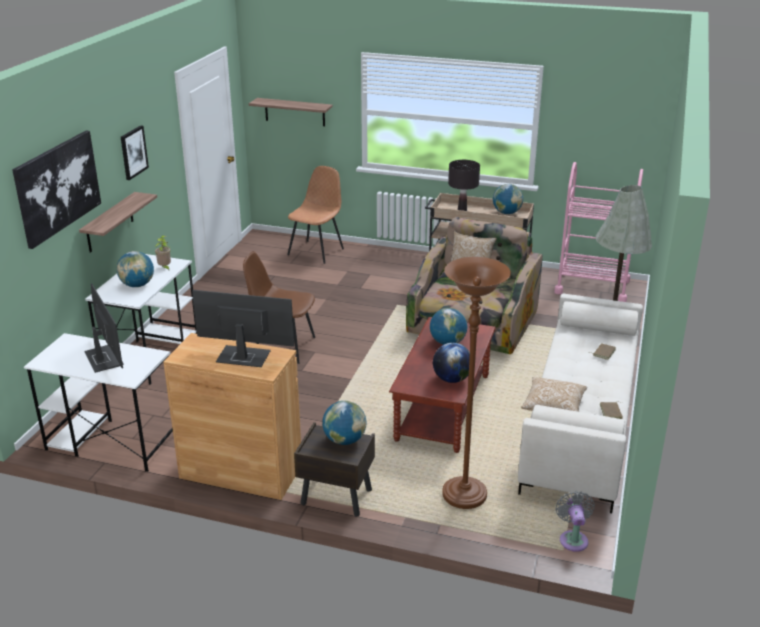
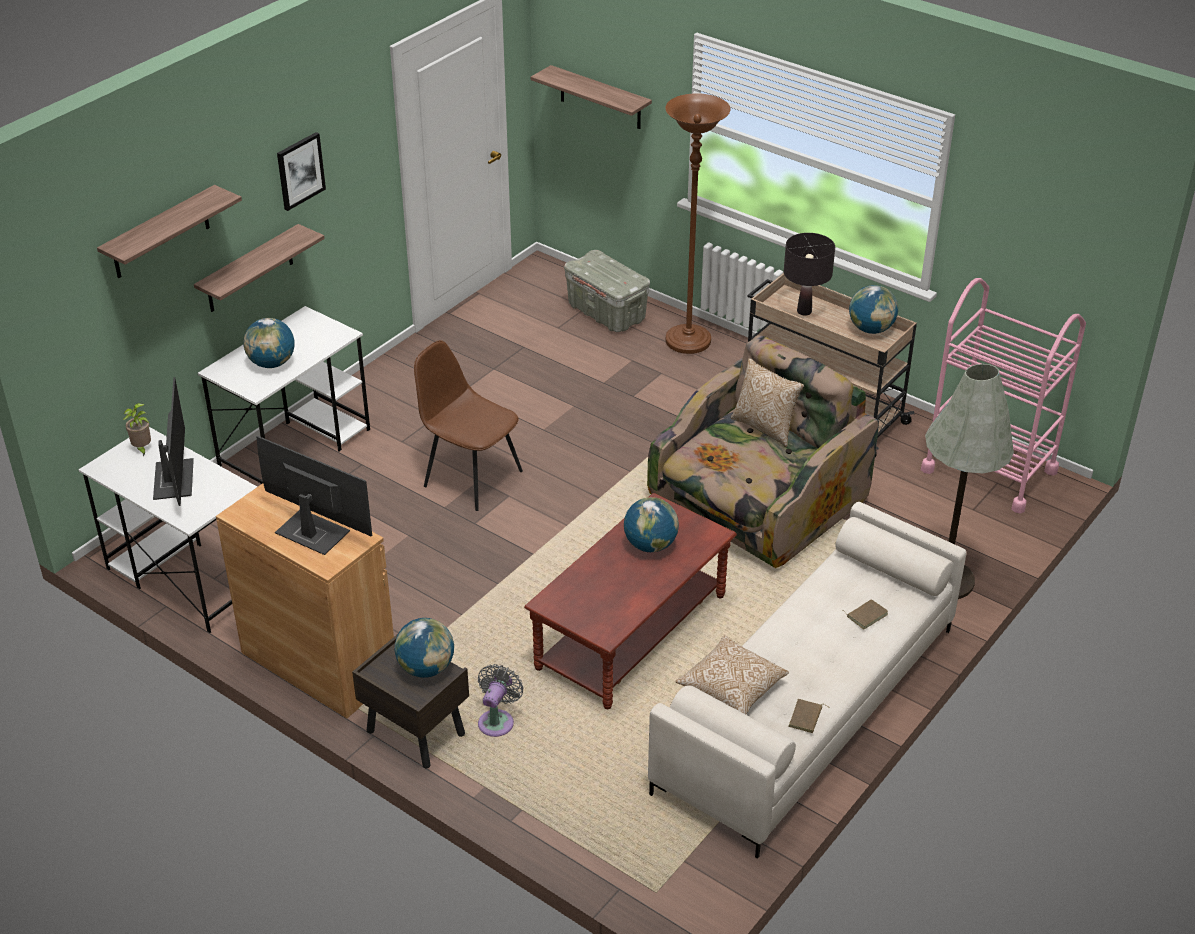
camera: 20 degrees right, 10 degrees up
(58, 187) = (160, 233): picture -> shelf
(165, 268) = (321, 340): potted plant -> potted plant (142, 449)
(316, 251) = (607, 313): brown chair -> grey storage box
(451, 379) = (617, 609): globe -> none
(464, 495) = (578, 776): brown floor lamp -> brown floor lamp (688, 342)
(573, 538) = (680, 880): grey fan -> grey fan (497, 720)

